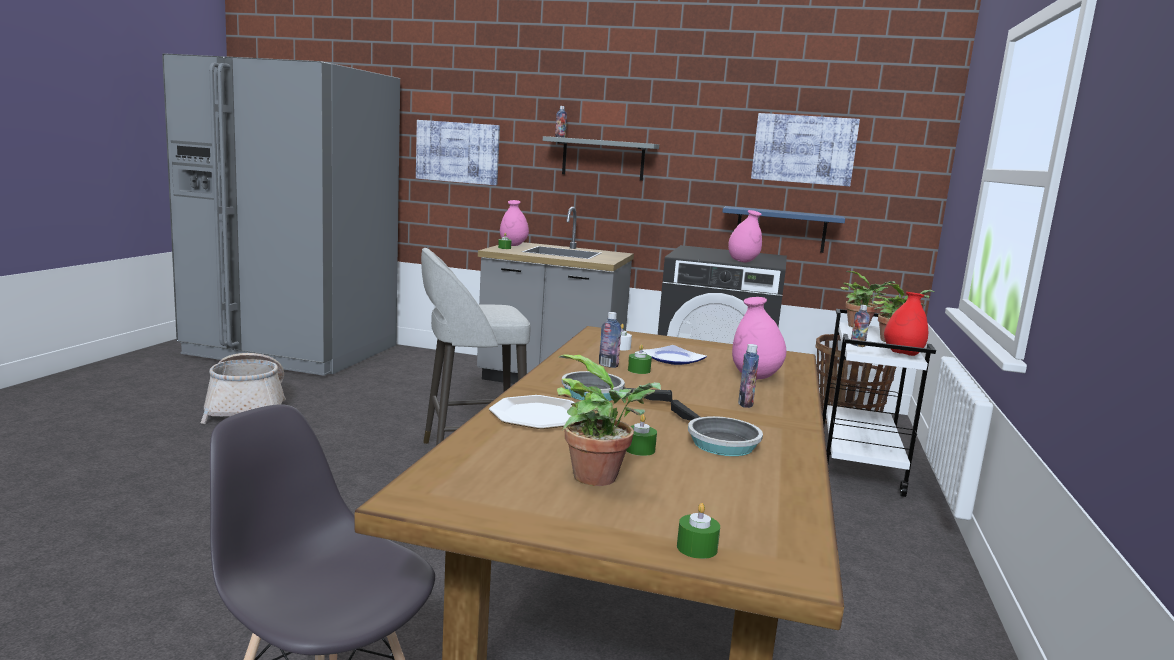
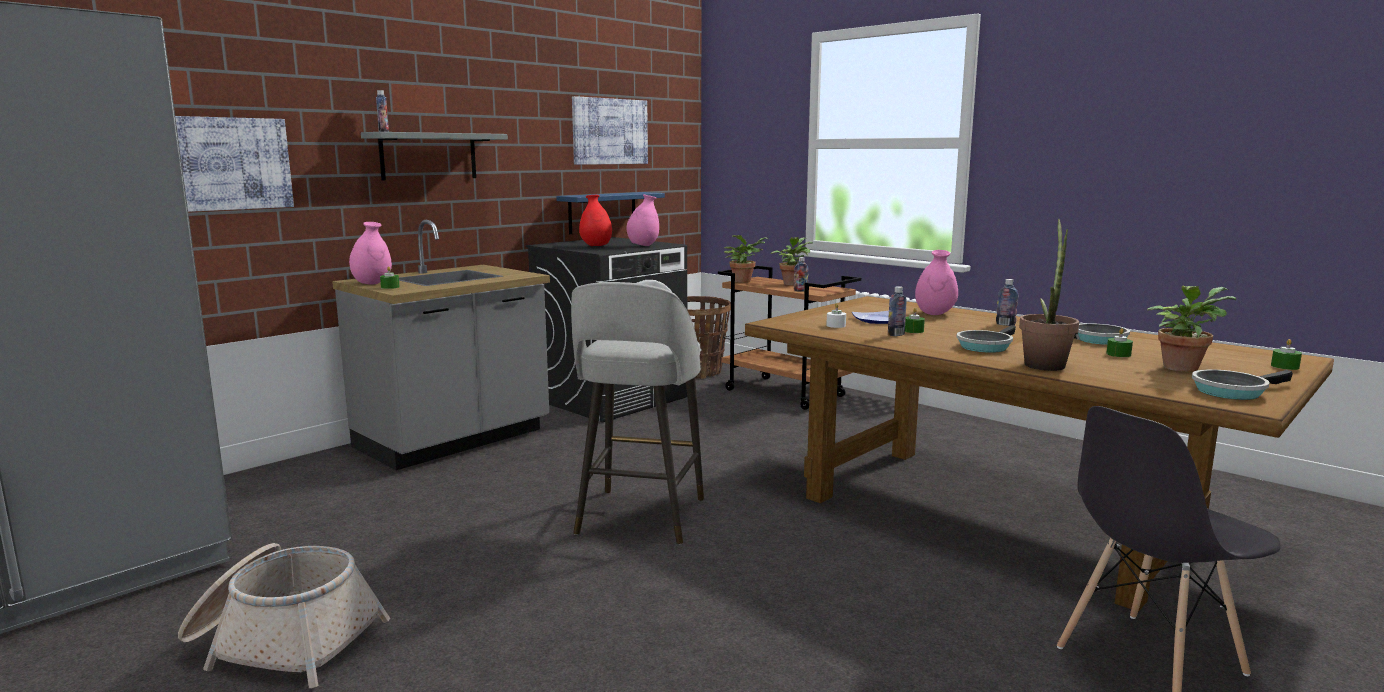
camera: 60 degrees left, 0 degrees up
(484, 495) = (1232, 391): none -> frying pan
(539, 415) = (1045, 364): plate -> potted plant
(859, 468) = (785, 393): white cart -> brown cart
(902, 355) = (832, 288): red vase -> red vase (596, 246)

